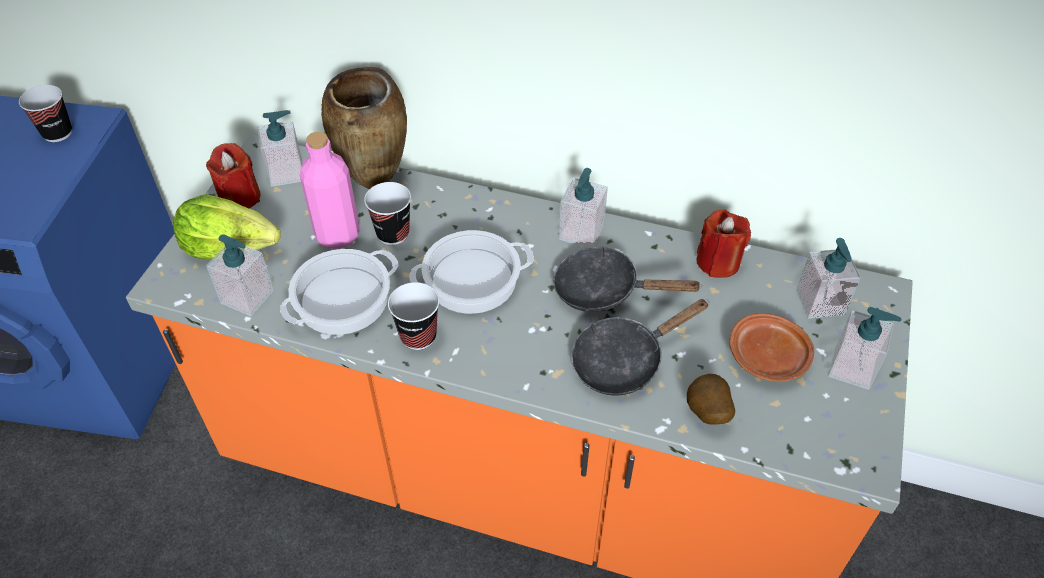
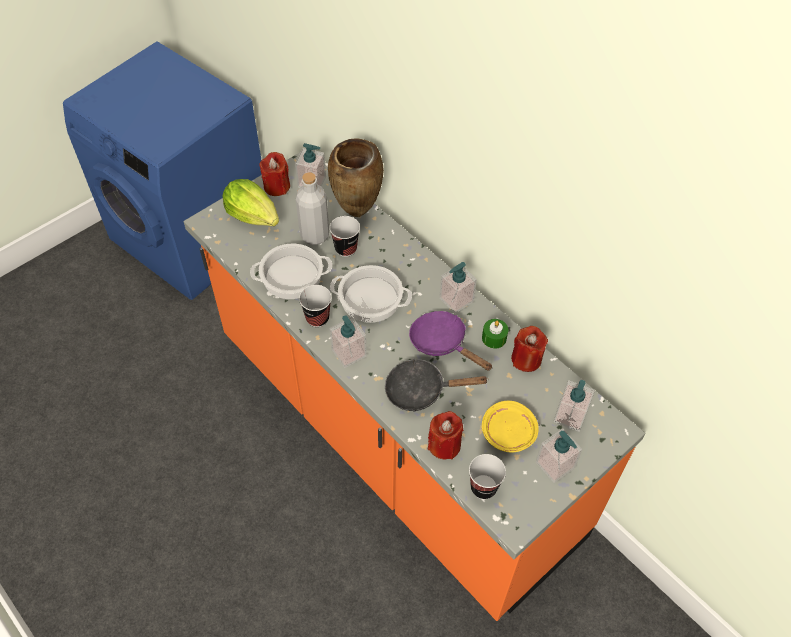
camera: 30 degrees right, 5 degrees up
(57, 133) = (207, 100): cup -> cup (483, 487)
(247, 297) = (243, 251): soap dispenser -> soap dispenser (349, 353)
(337, 235) = (314, 235): pink bottle -> grey bottle
(604, 290) = (442, 343): black frying pan -> purple frying pan
(661, 255) = (494, 338): none -> green candle
(706, 413) = (444, 445): potato -> red candle
(768, 357) = (508, 432): brown plate -> yellow plate

